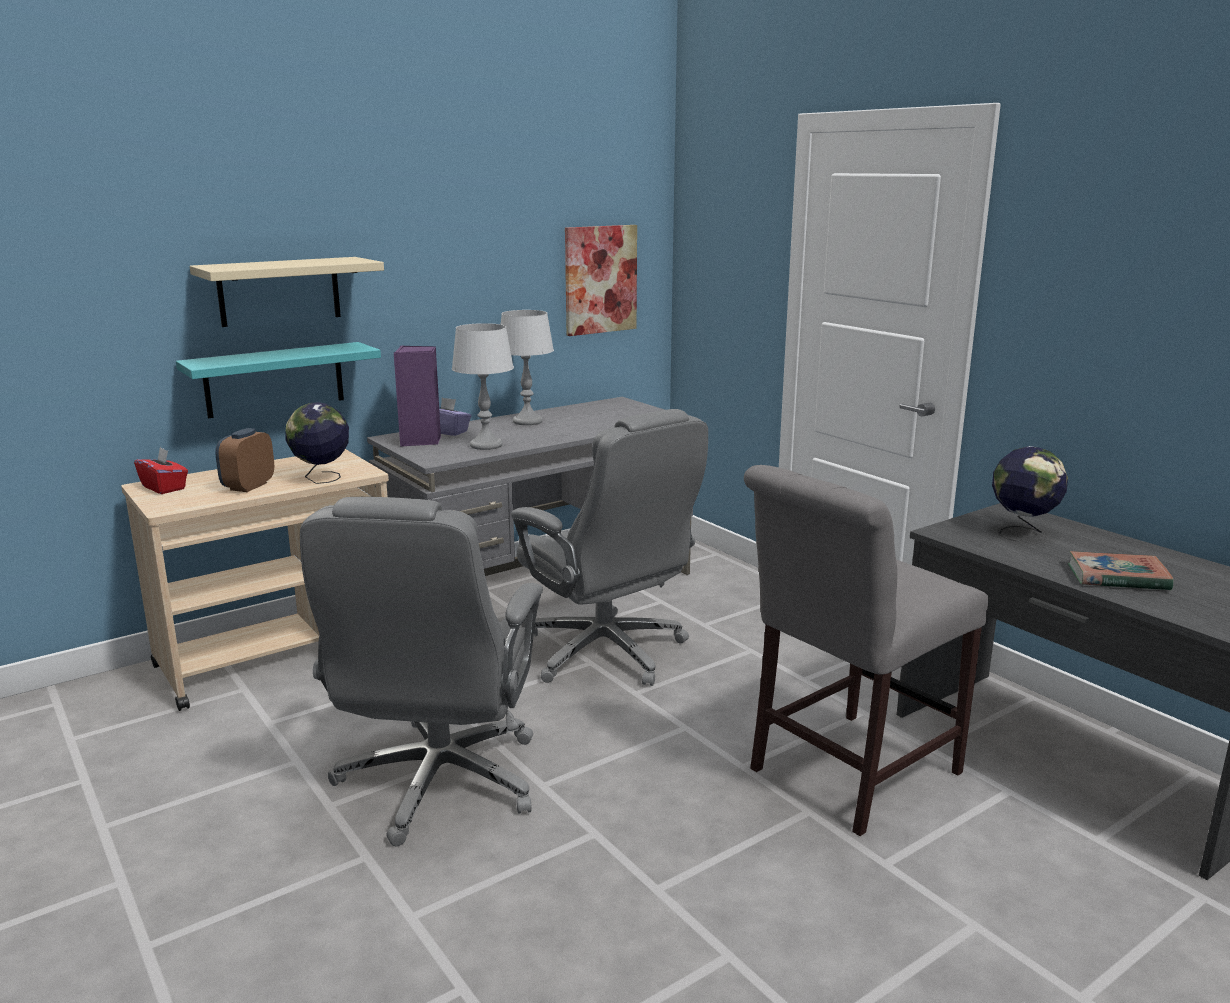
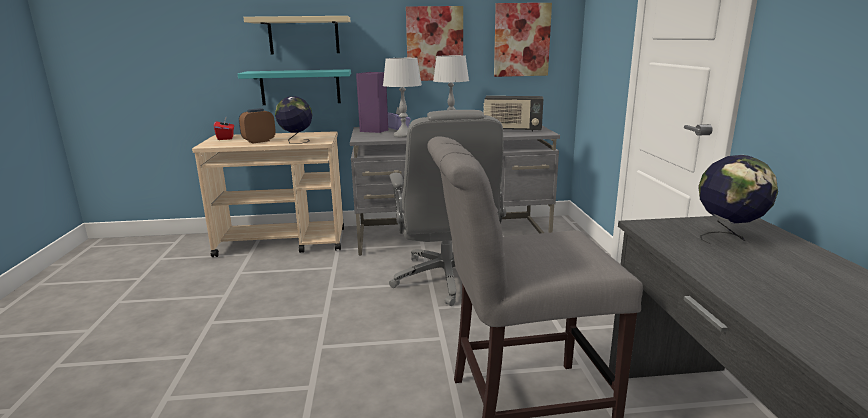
camera: 30 degrees right, 0 degrees up
(439, 782) = (271, 327): grey office chair -> none
(484, 292) = (434, 44): none -> picture
(621, 416) = (512, 130): none -> radio
(1117, 577) = (781, 293): book -> none

